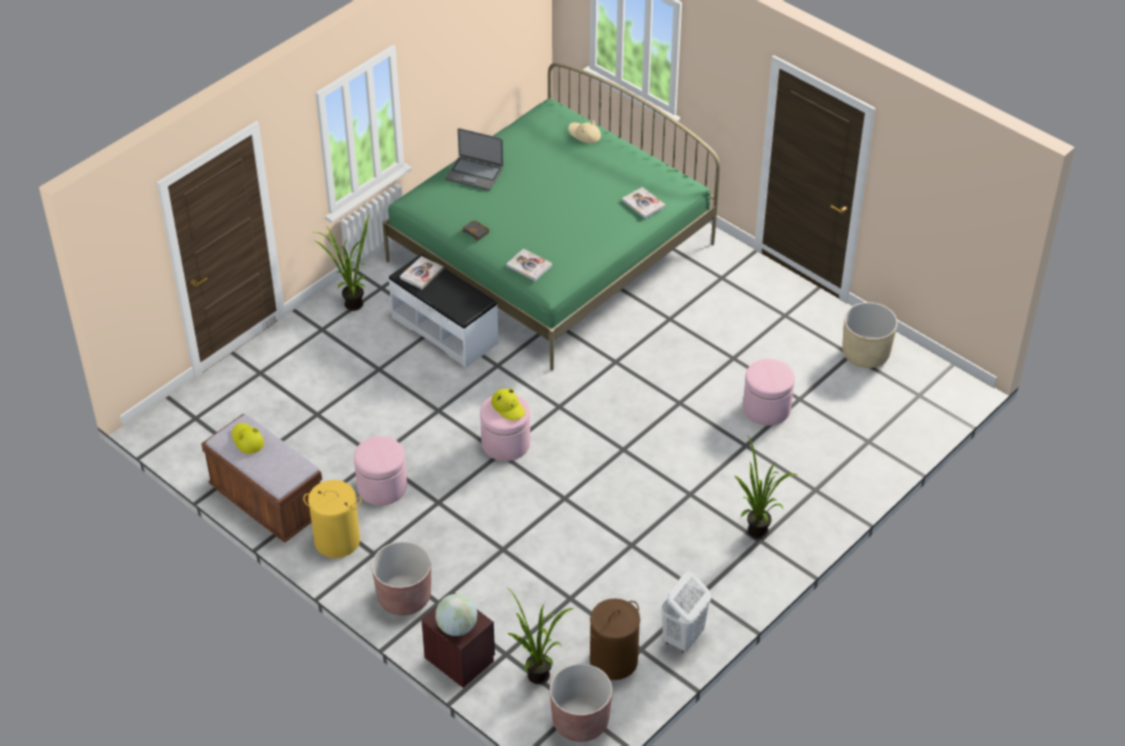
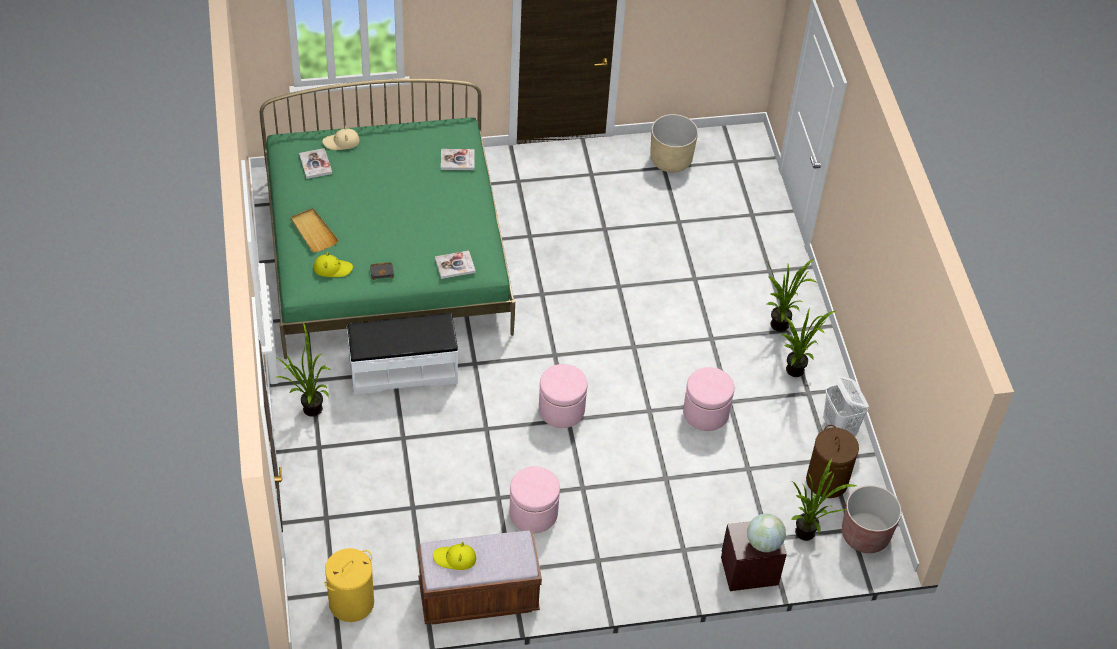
camera: 55 degrees left, 5 degrees up
(337, 541) = (563, 575): yellow laundry basket -> yellow laundry basket (351, 602)
(404, 597) = (659, 567): brown planter -> none
(421, 274) = (372, 337): book -> book (315, 164)
(474, 174) = (313, 232): laptop -> beige tray
(508, 407) = (564, 377): yellow hat -> yellow hat (332, 268)
(712, 572) = (794, 374): none -> potted plant
(766, 408) = (671, 244): pink ottoman -> pink ottoman (706, 413)

